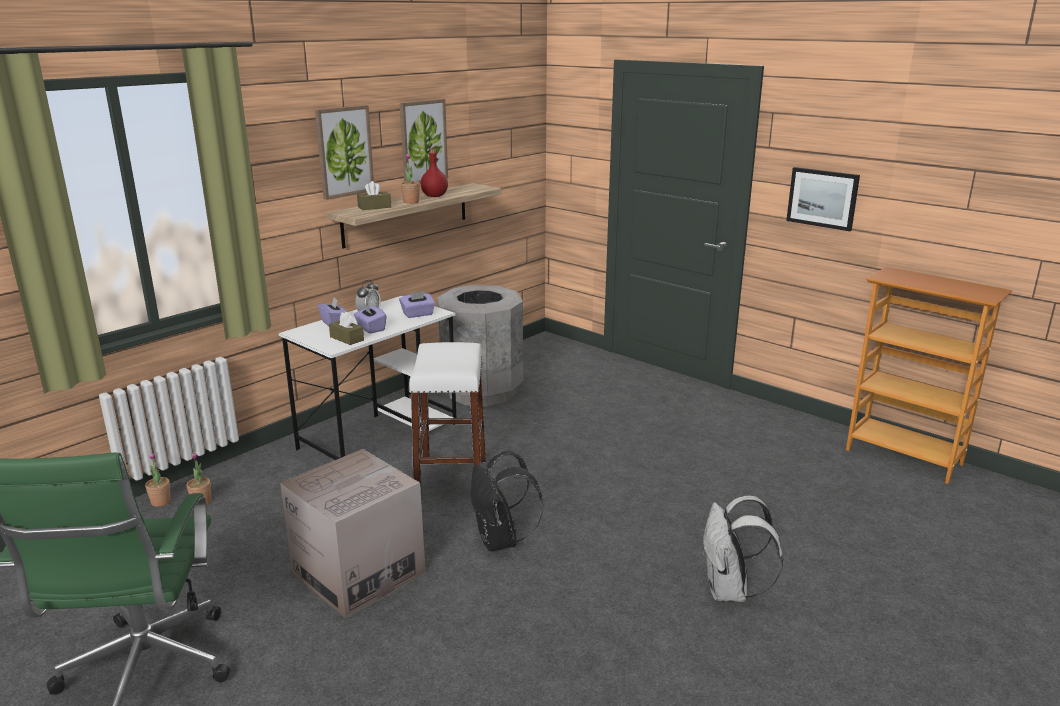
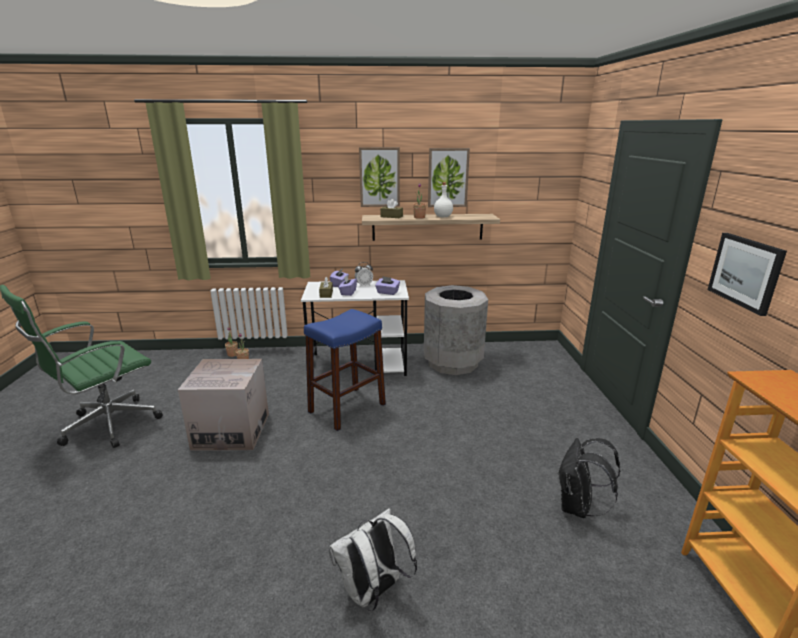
camera: 45 degrees right, 0 degrees up
(434, 196) = (443, 216): red bottle -> white bottle
(451, 483) = (347, 408): white stool -> blue stool
(501, 541) = (312, 456): black backpack -> black backpack (577, 507)

